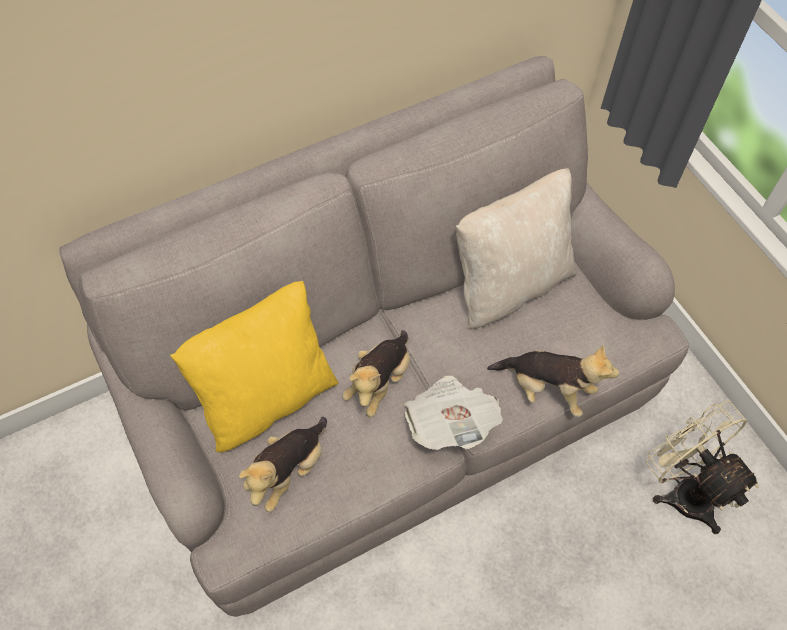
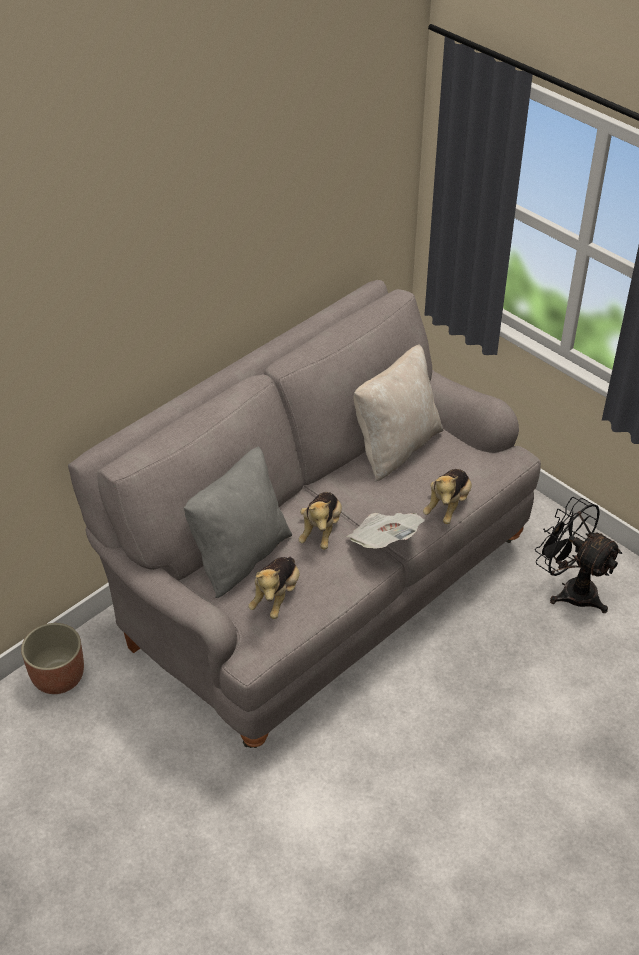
camera: 15 degrees left, 15 degrees down
(72, 446) = (58, 676): none -> planter
(266, 397) = (240, 556): yellow pillow -> grey pillow
(547, 389) = (448, 506): plush toy -> plush toy turned 105 degrees clockwise
(683, 489) = (571, 589): beige fan -> black fan

